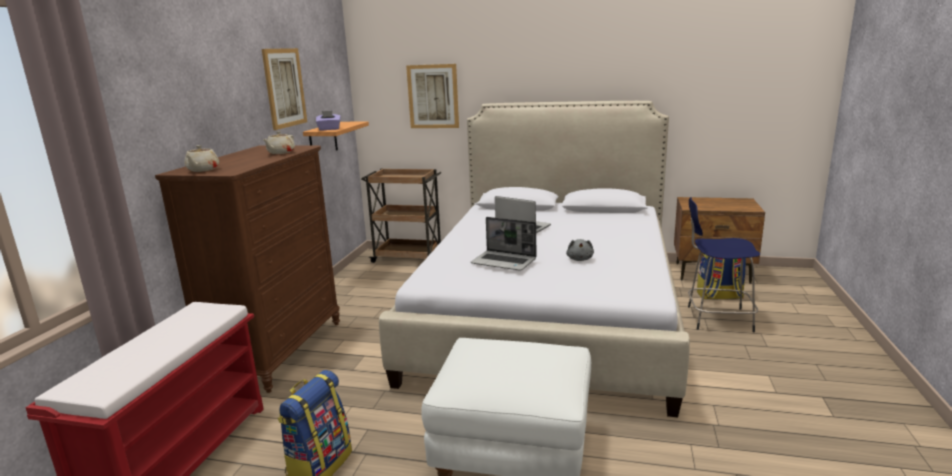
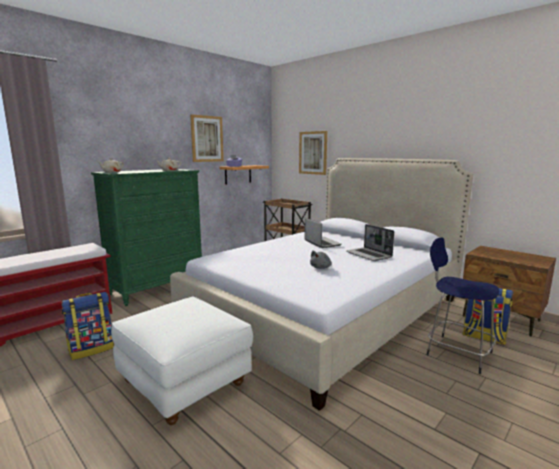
camera: 30 degrees right, 5 degrees down
(278, 351) = (157, 288): brown dresser -> green dresser
(504, 262) = (267, 258): laptop -> laptop (369, 255)

